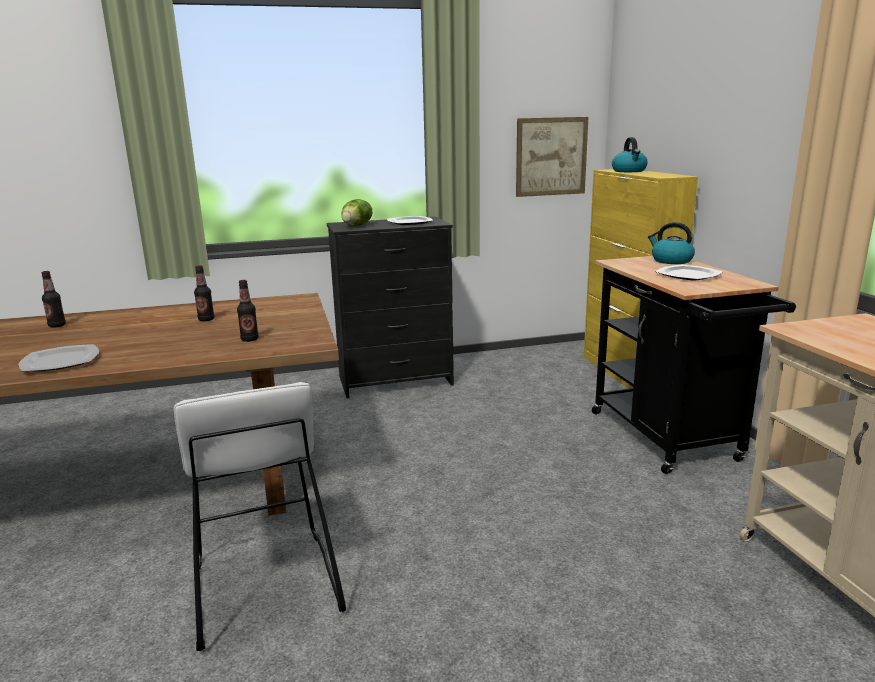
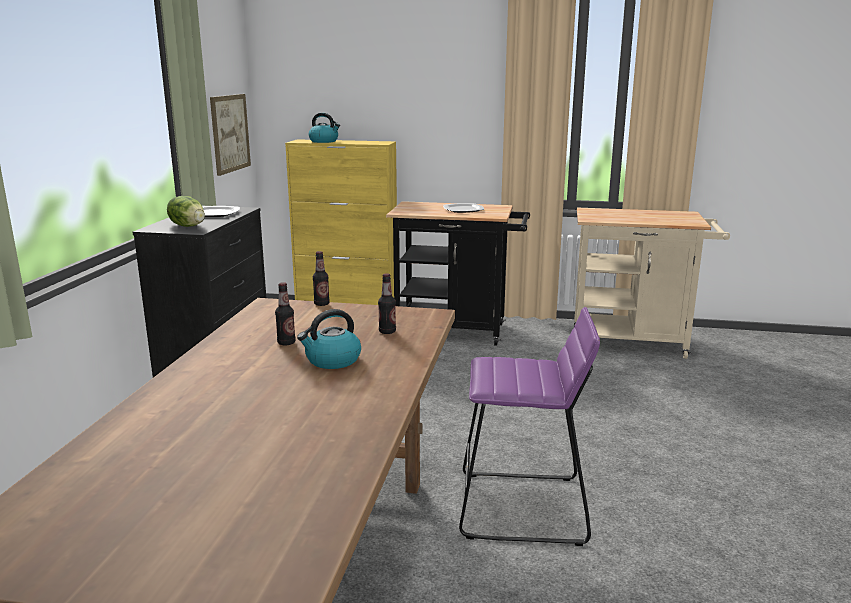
camera: 65 degrees left, 0 degrees up
(57, 325) = (175, 415): bottle -> bottle (321, 304)
(61, 361) = (349, 408): plate -> none
(264, 587) = (522, 508): white stool -> purple stool
(671, 261) = (421, 205): kettle -> kettle (332, 360)

